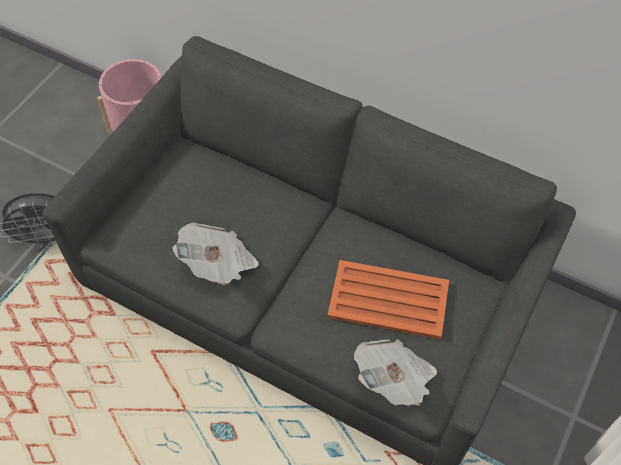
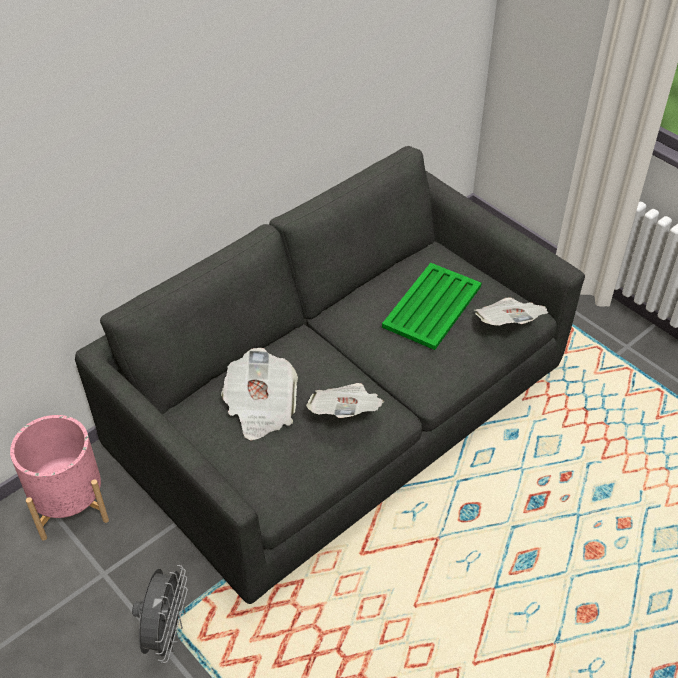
camera: 70 degrees left, 10 degrees down
(202, 199) = (261, 408): none -> newspaper
(387, 299) = (431, 307): orange tray -> green tray

